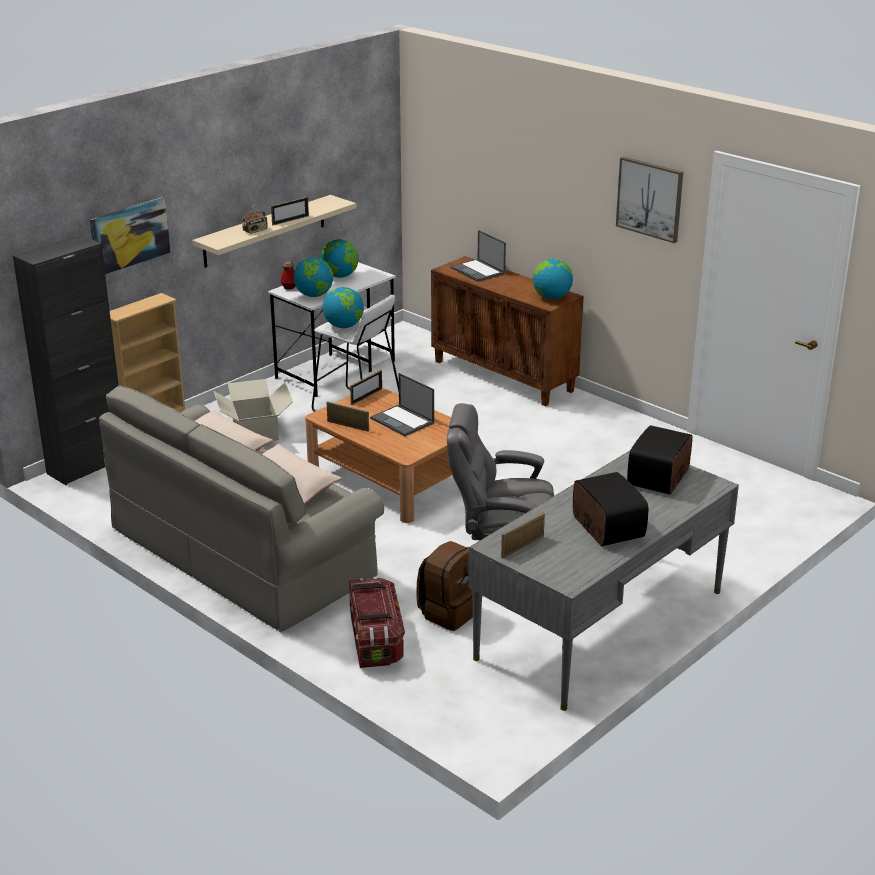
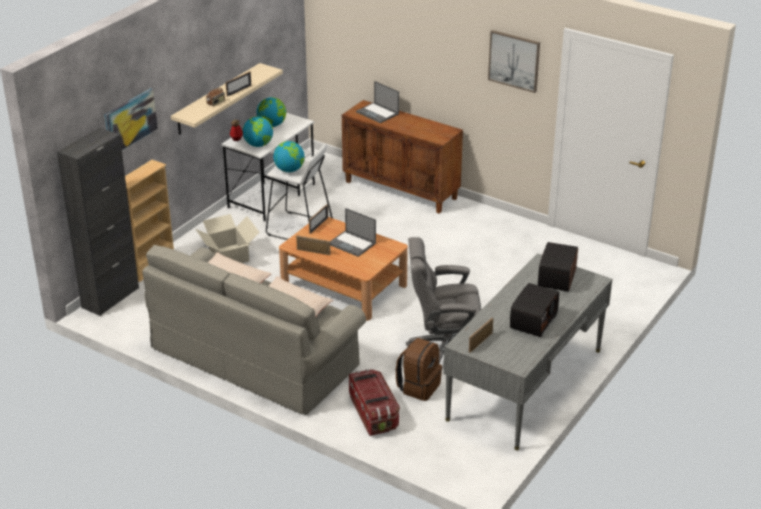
camera: 10 degrees left, 5 degrees up
(551, 297) = (440, 133): globe -> none
(606, 527) = (532, 321): radio -> radio turned 60 degrees clockwise

